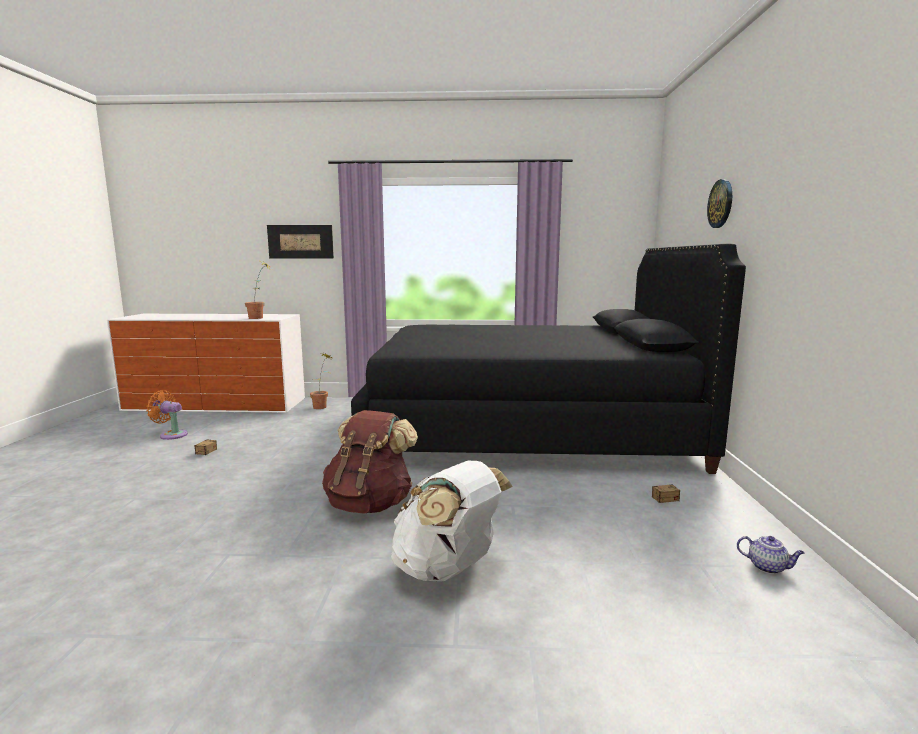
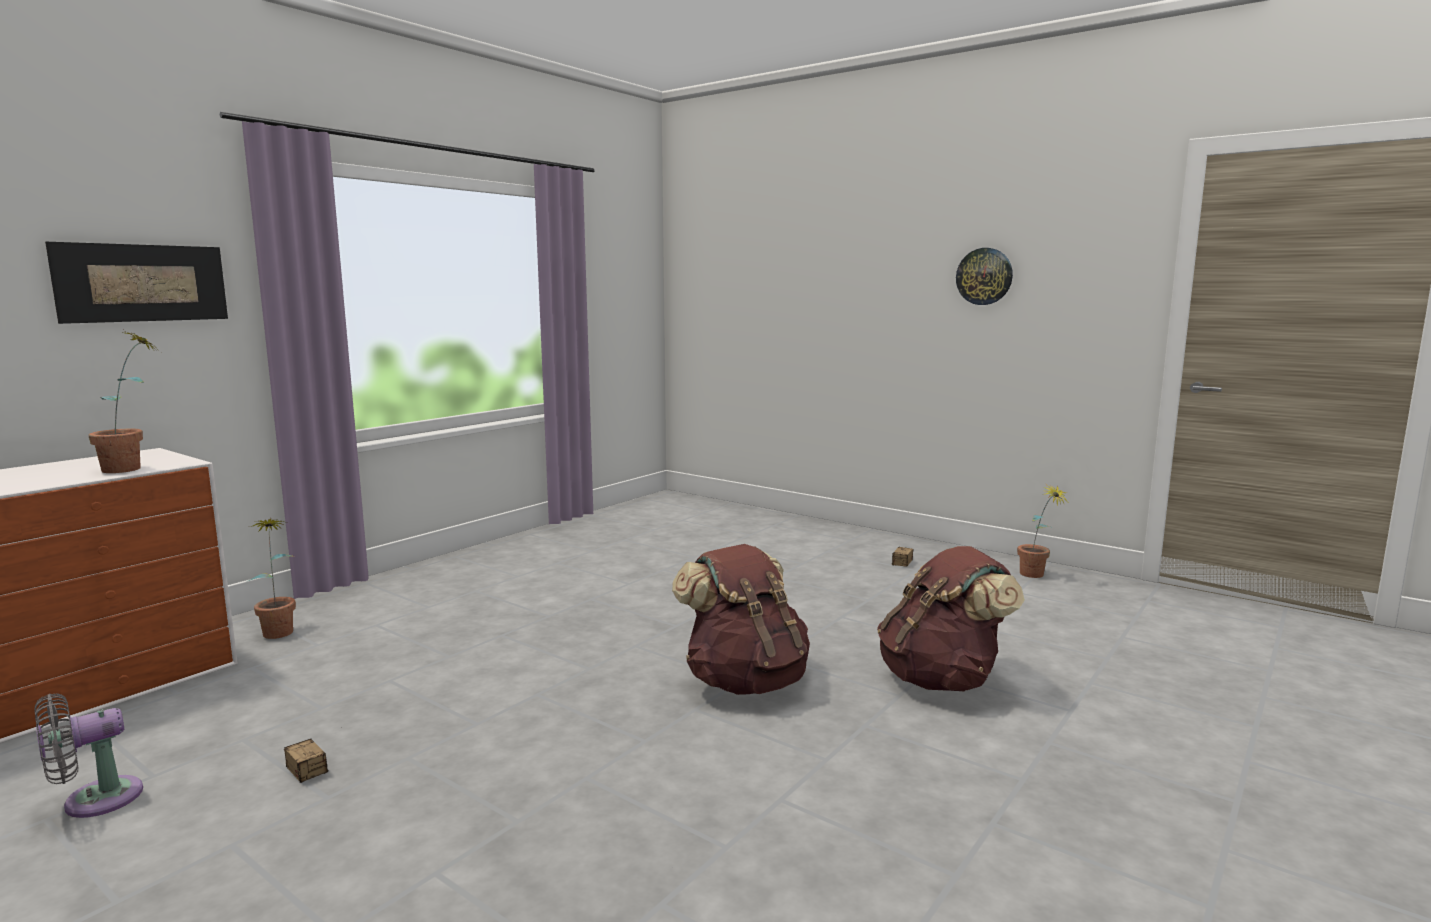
camera: 55 degrees left, 0 degrees up
(171, 435) = (94, 800): orange fan -> grey fan
(447, 569) = (942, 680): white backpack -> brown backpack
(524, 429) = (653, 553): black bed -> none
(721, 203) = (825, 251): wall clock -> wall clock (984, 276)
(768, 567) = (1036, 576): teapot -> potted plant

